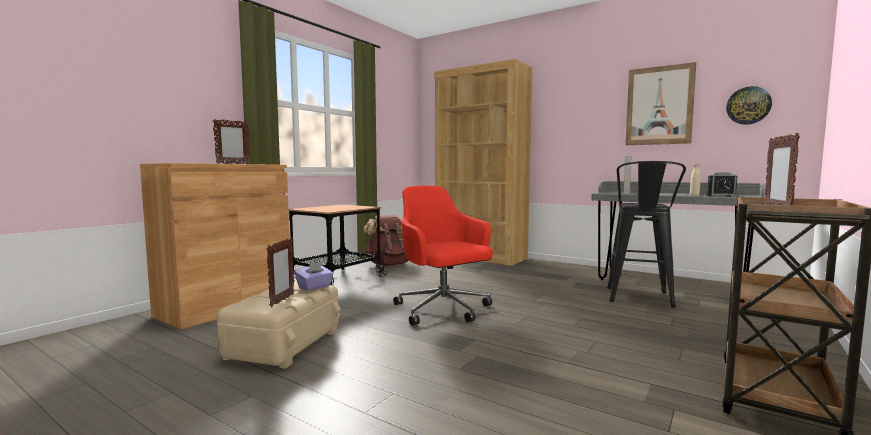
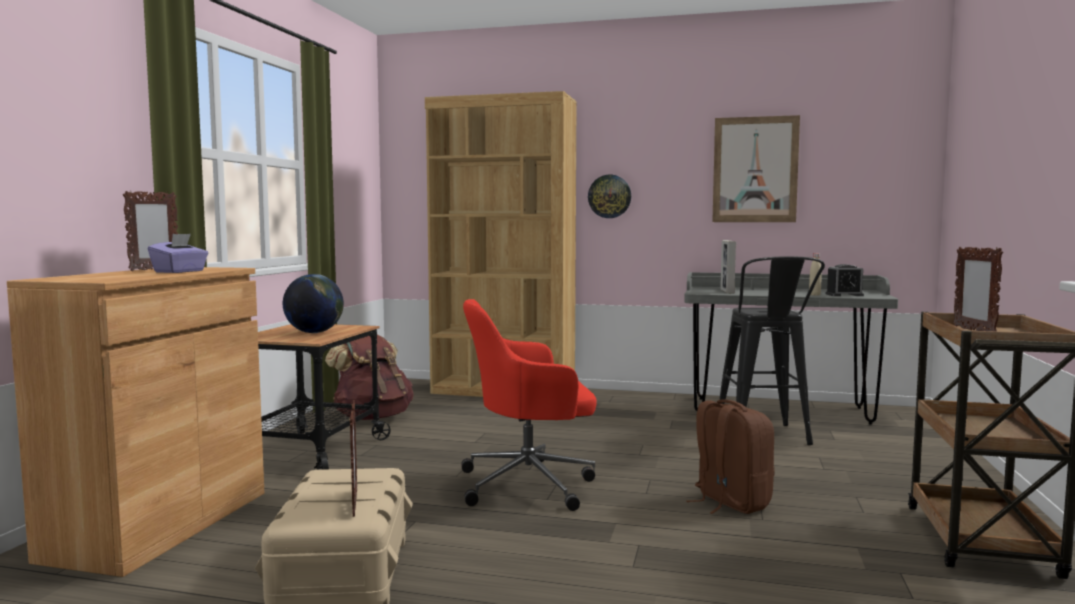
camera: 20 degrees left, 0 degrees up
(315, 287) = (373, 474): purple tissue box -> purple tissue box (180, 271)
(338, 208) = (314, 333): none -> globe
(443, 310) = (530, 484): red office chair -> red office chair turned 45 degrees counterclockwise
(571, 338) = (729, 502): none -> brown backpack
(748, 105) = (861, 176): wall clock -> wall clock (609, 196)

